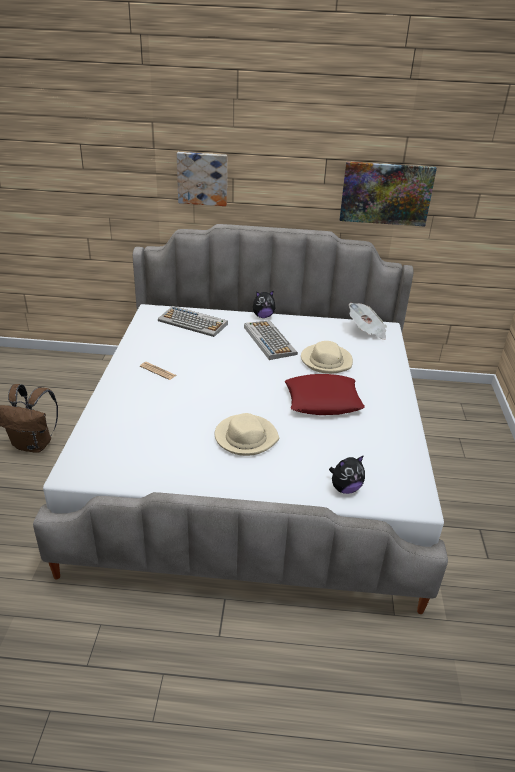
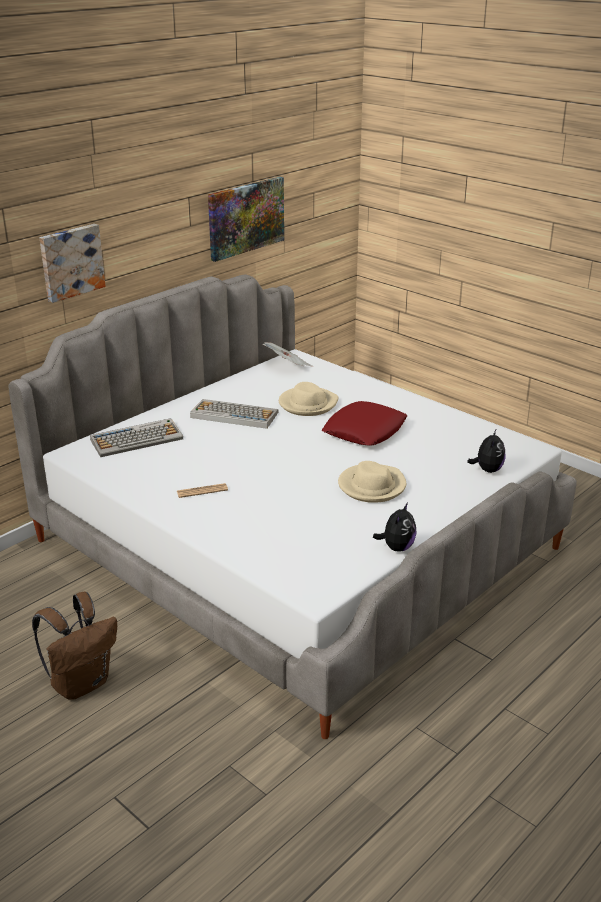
camera: 50 degrees left, 5 degrees down
(263, 316) = (185, 400): plush toy -> plush toy (397, 547)

